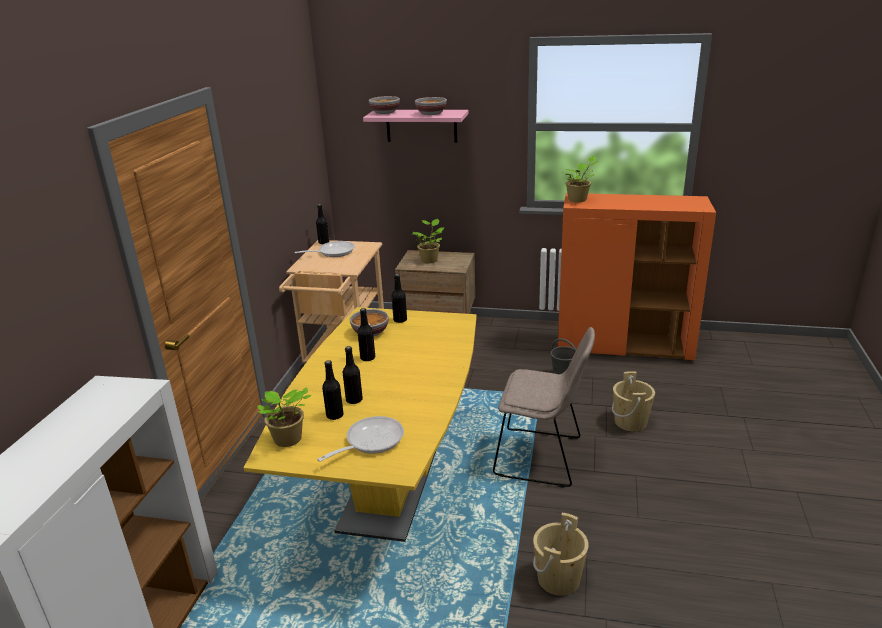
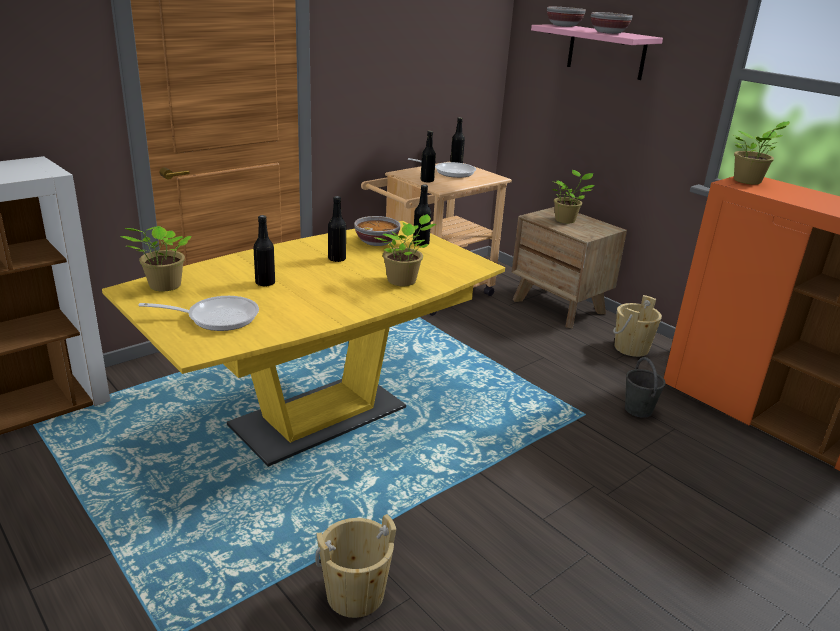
camera: 35 degrees right, 0 degrees up
(335, 415) = (229, 286): black bottle -> black bottle (427, 181)
(437, 353) = (404, 281): none -> potted plant
(542, 457) = (501, 473): beige chair -> none
(630, 422) = (660, 496): beige bucket -> beige bucket (631, 348)

